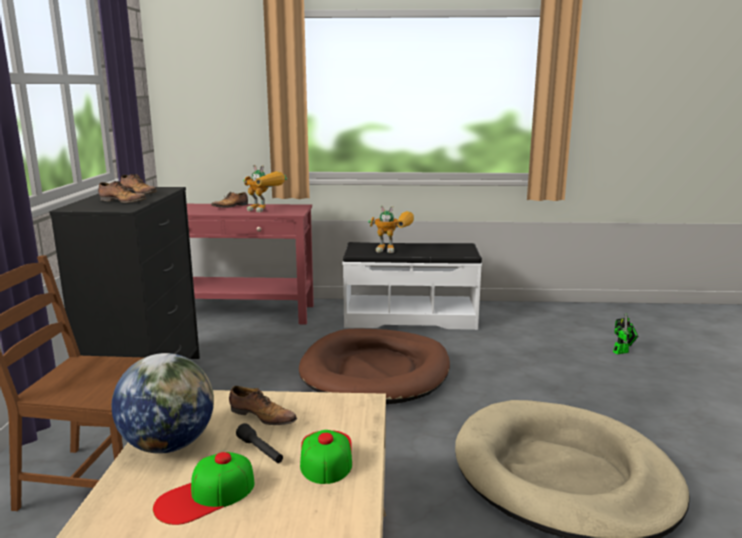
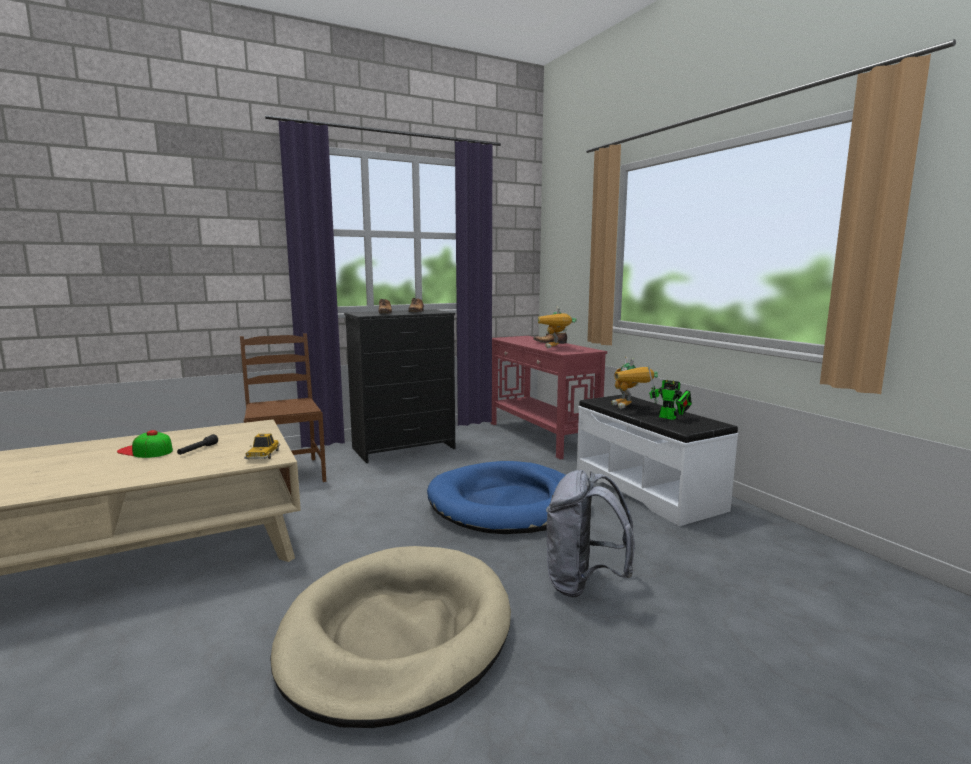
camera: 60 degrees right, 5 degrees down
(168, 445) = (201, 433): globe -> none
(262, 416) = (244, 441): shoe -> none
(325, 455) = (194, 463): cap -> none
(339, 409) = (263, 455): none -> toy car
(375, 372) = (508, 504): brown dog bed -> blue dog bed
(533, 385) = (583, 584): none -> grey backpack
(622, 351) = (790, 636): toy robot -> toy robot (670, 418)

